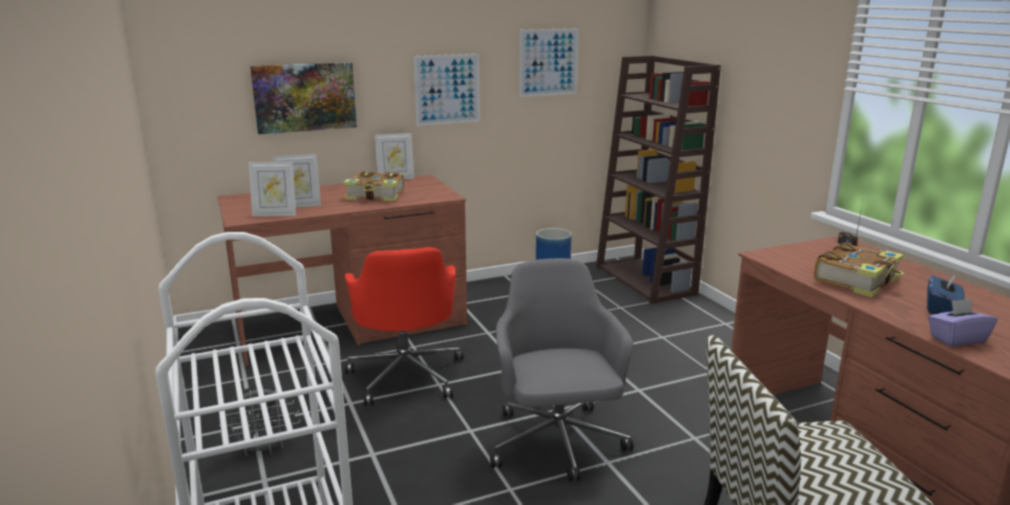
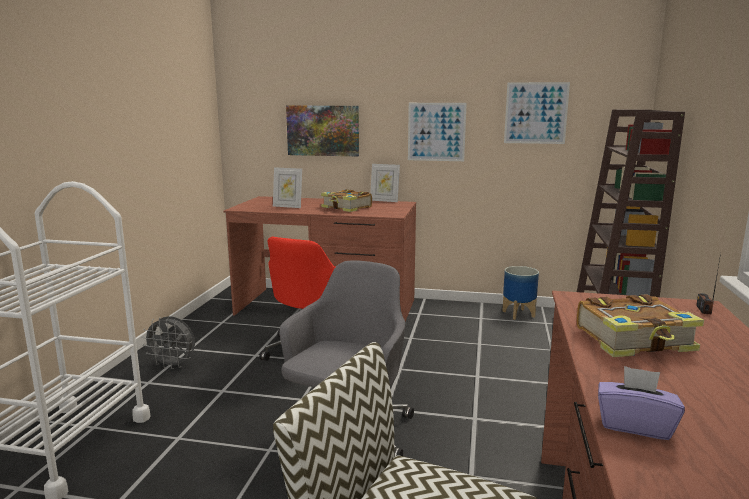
camera: 35 degrees right, 5 degrees down
(275, 214) = (263, 209): picture frame -> none
(941, 309) = (689, 393): blue tissue box -> none

